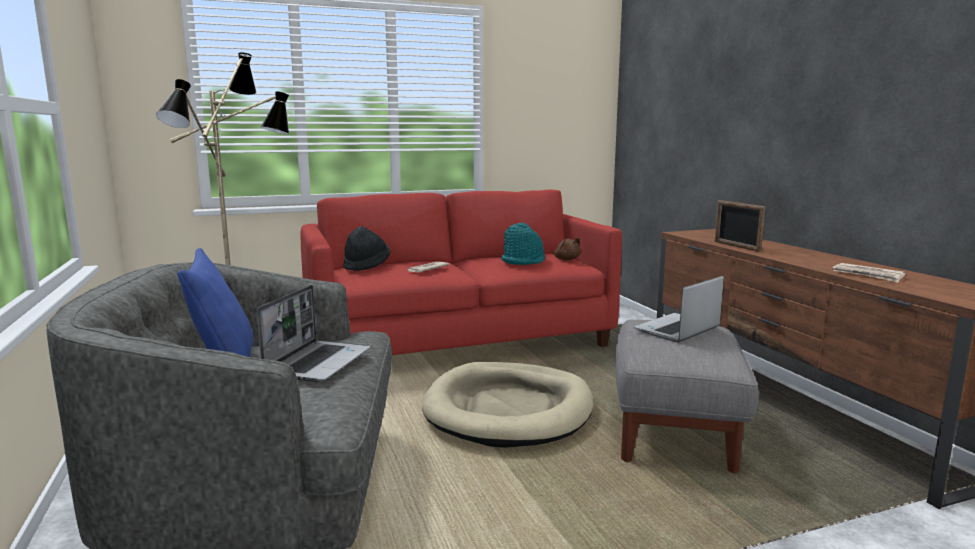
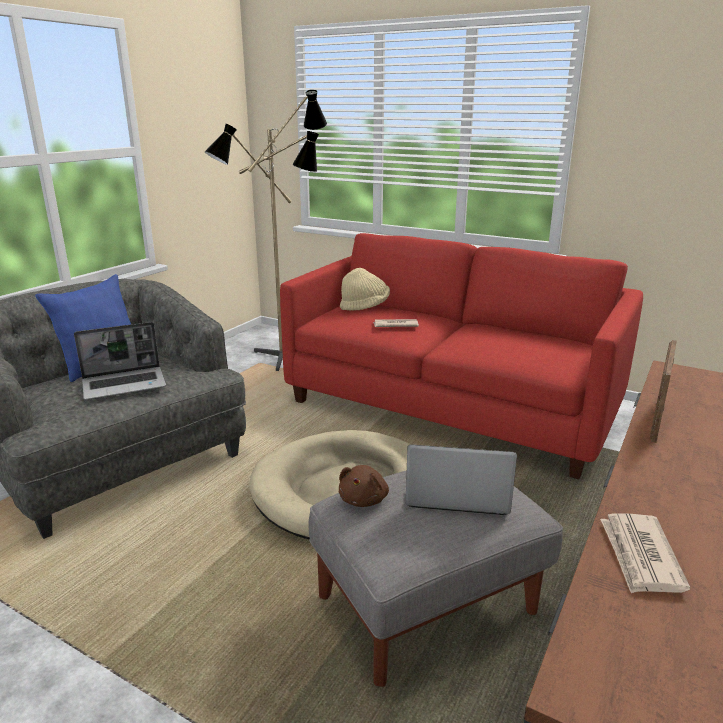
camera: 50 degrees right, 10 degrees up
(367, 266) = (365, 307): black hat -> beige hat
(523, 261) = (506, 344): turquoise hat -> none
(566, 259) = (564, 356): brown plush toy -> brown plush toy (364, 499)

